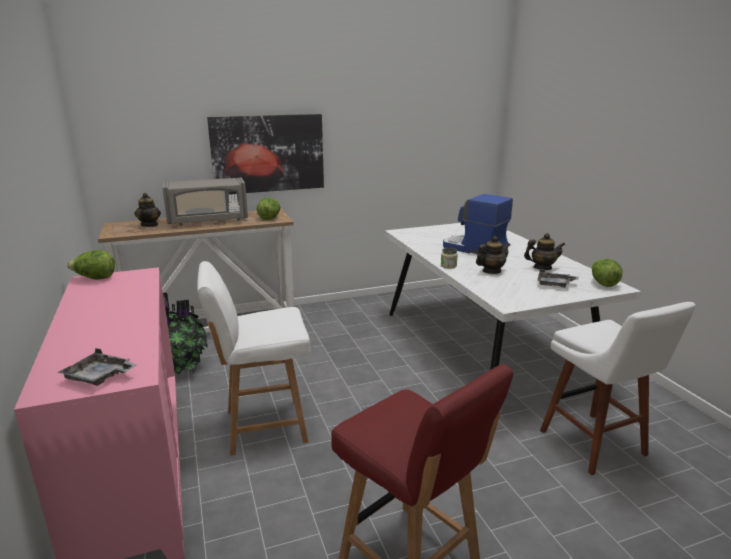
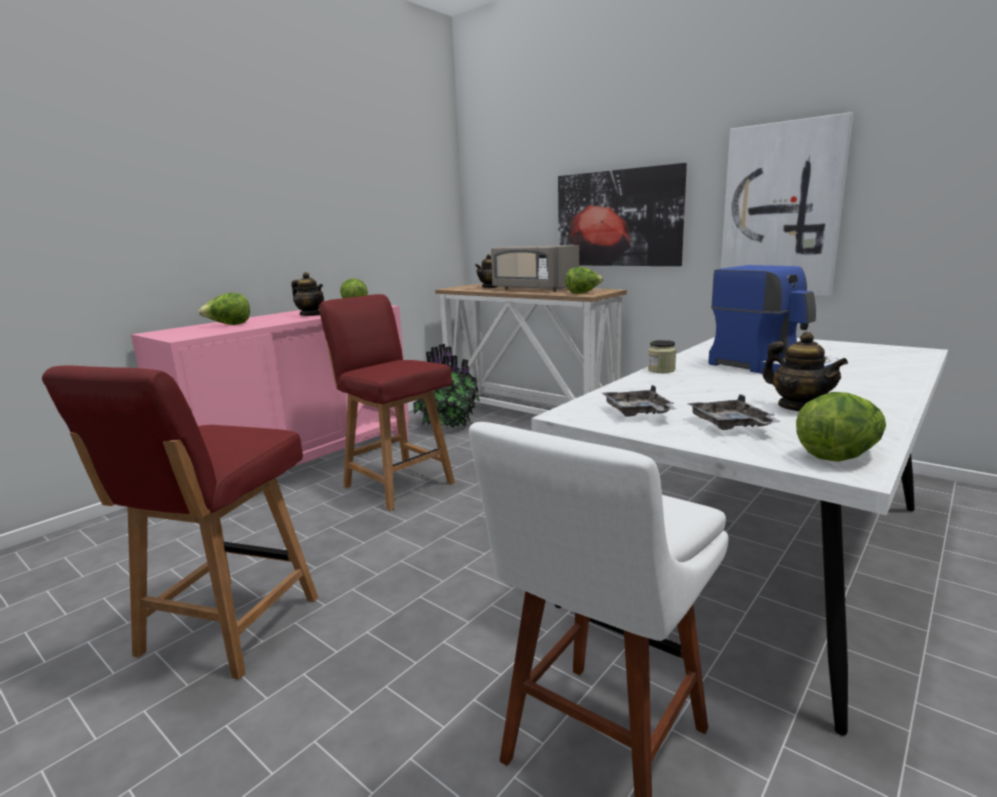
camera: 60 degrees right, 5 degrees down
(95, 346) = (229, 325): none -> lettuce
(99, 377) = (179, 334): grey tray -> grey tray (638, 412)
(263, 426) = (397, 484): white chair -> red chair
(383, 148) = (781, 210): none -> picture
(474, 249) = (772, 367): coffee machine -> coffee machine turned 135 degrees clockwise
(491, 271) = (694, 388): teapot -> teapot (311, 315)

